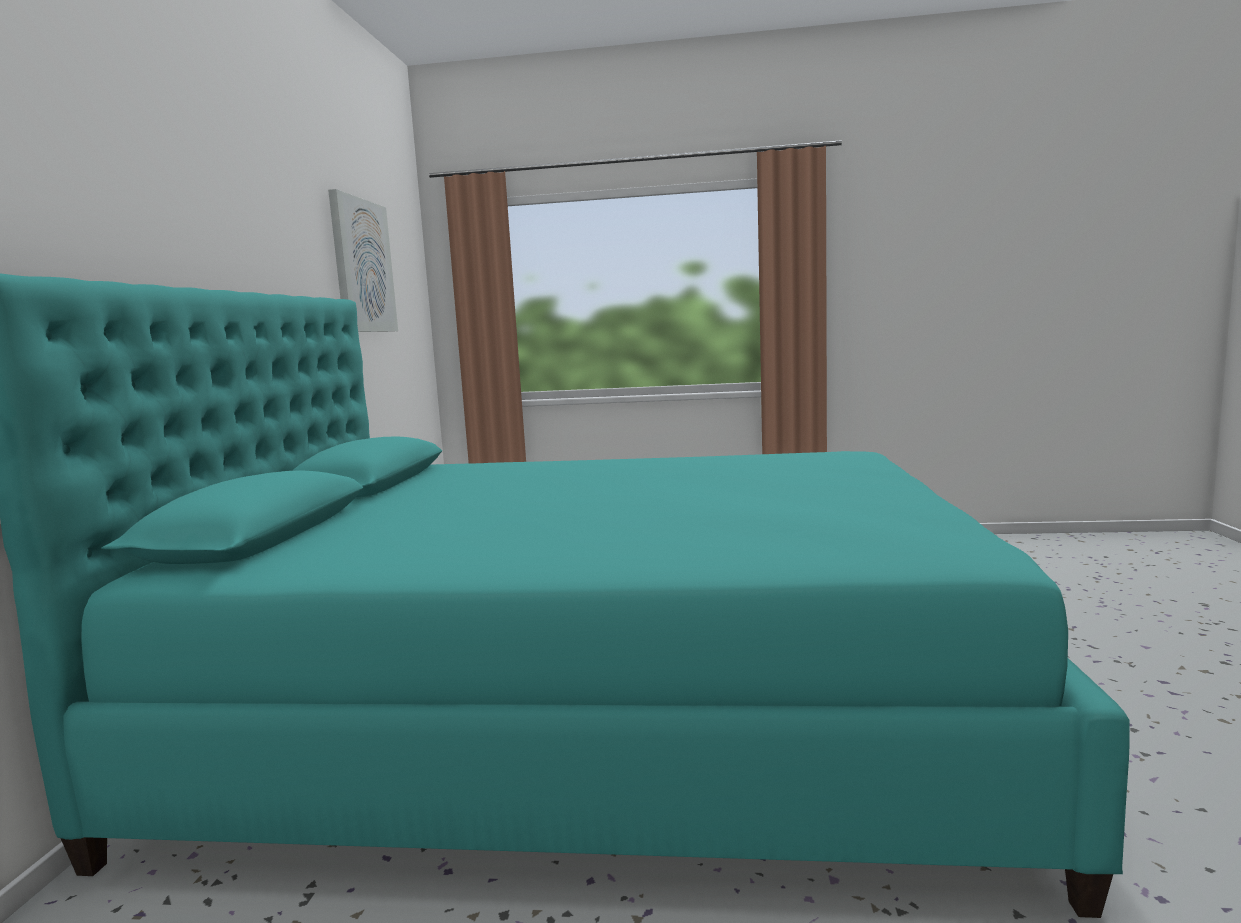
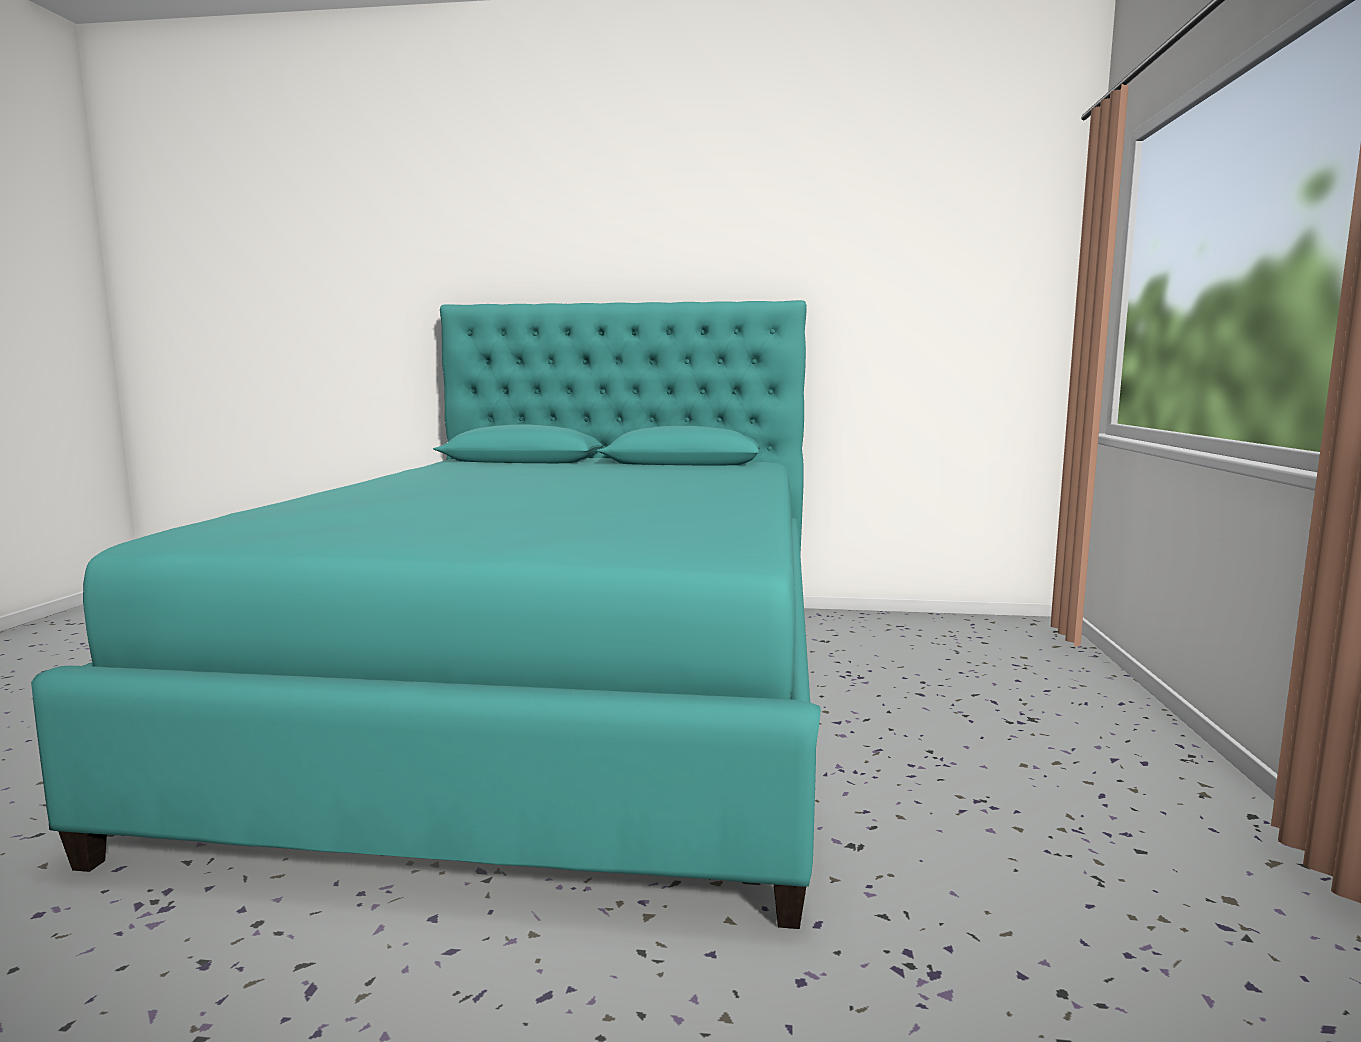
camera: 90 degrees right, 0 degrees up
(362, 266) = (889, 261): picture -> none

